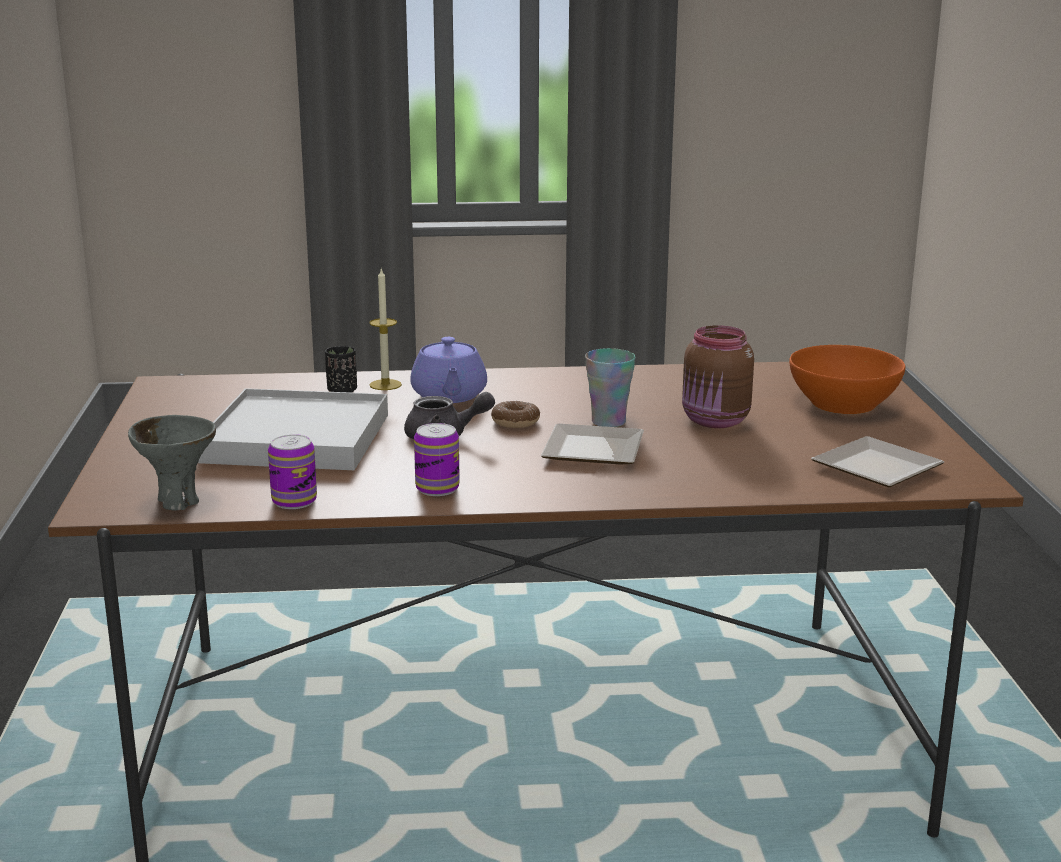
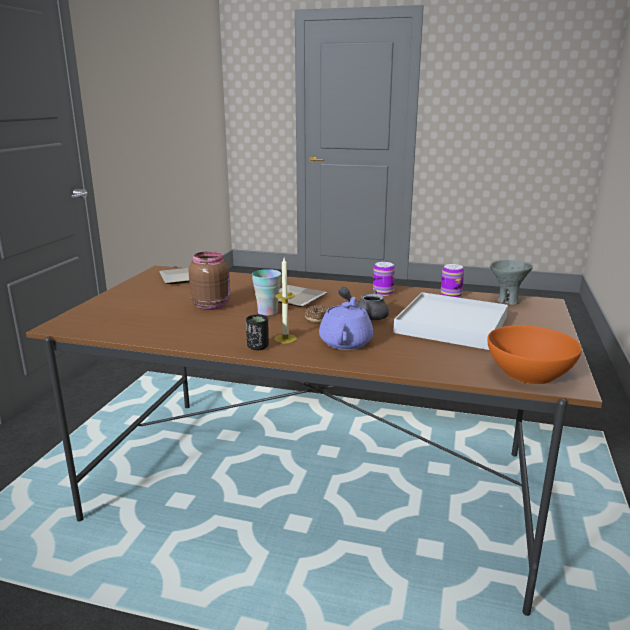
camera: 160 degrees left, 0 degrees up
(342, 391) = (420, 357): black cup -> black cup (258, 347)
(385, 385) = (386, 358): candle -> candle (285, 339)
(842, 403) = (127, 306): orange bowl -> orange bowl (529, 373)

